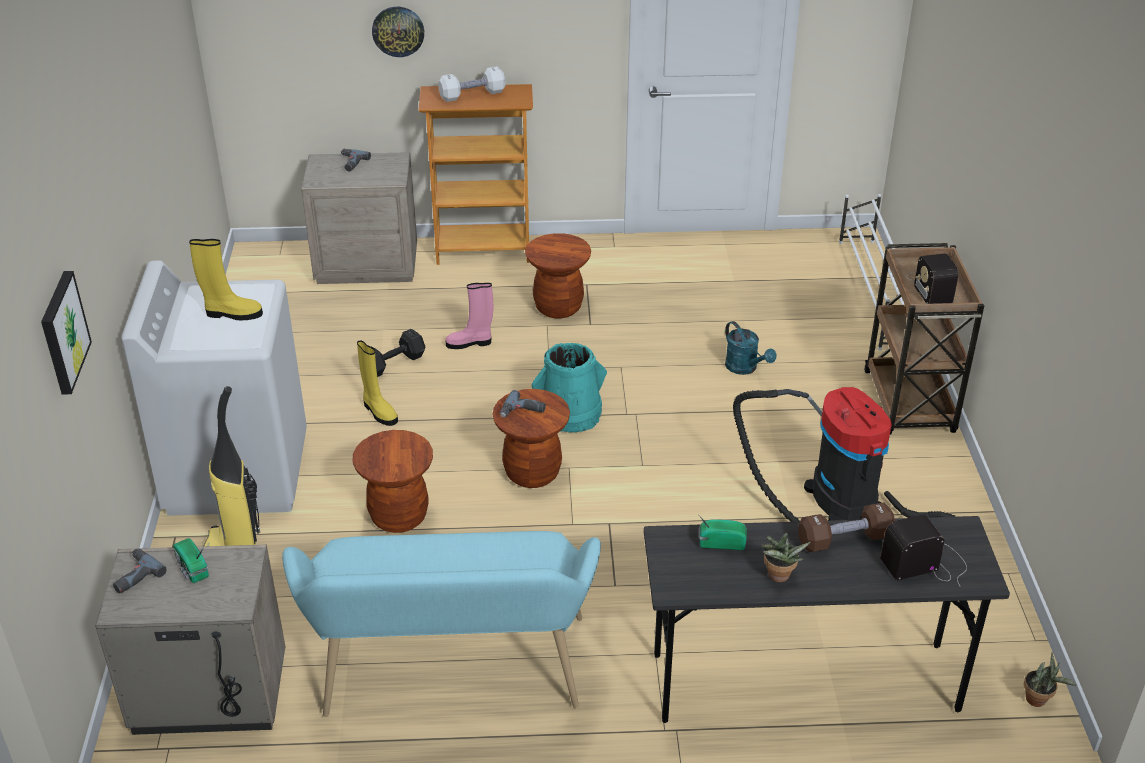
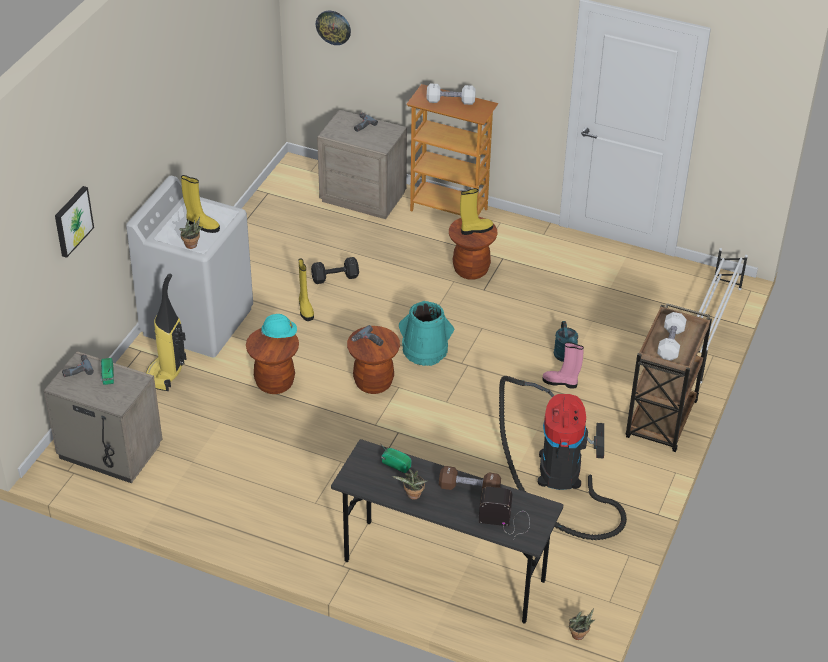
camera: 25 degrees right, 5 degrees up
(236, 343) = (192, 246): none -> potted plant
(395, 440) = (279, 334): none -> turquoise hard hat
(398, 31) = (410, 43): wall clock -> wall clock (333, 27)
(451, 675) = (244, 490): turquoise bench -> none
(470, 343) = (394, 278): pink boot -> pink boot (561, 382)
(560, 248) = (475, 230): none -> yellow boot
(930, 286) = (670, 343): radio -> white dumbbell

